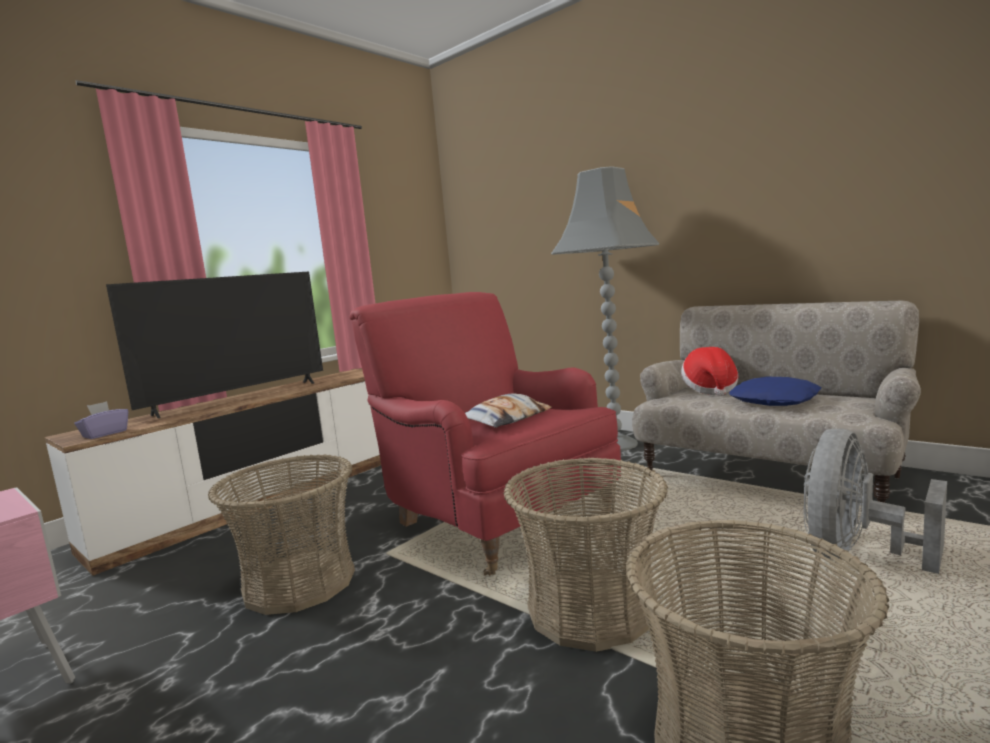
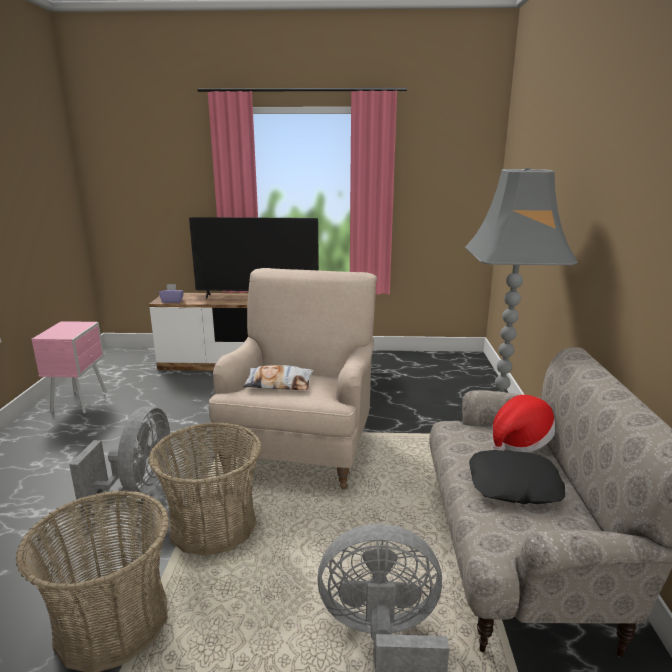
camera: 50 degrees right, 10 degrees up
(299, 582) = (183, 421): basket -> none
(423, 657) = (138, 487): none -> grey fan
(497, 519) = (300, 447): red armchair -> beige armchair
(775, 401) = (514, 486): blue pillow -> black pillow

